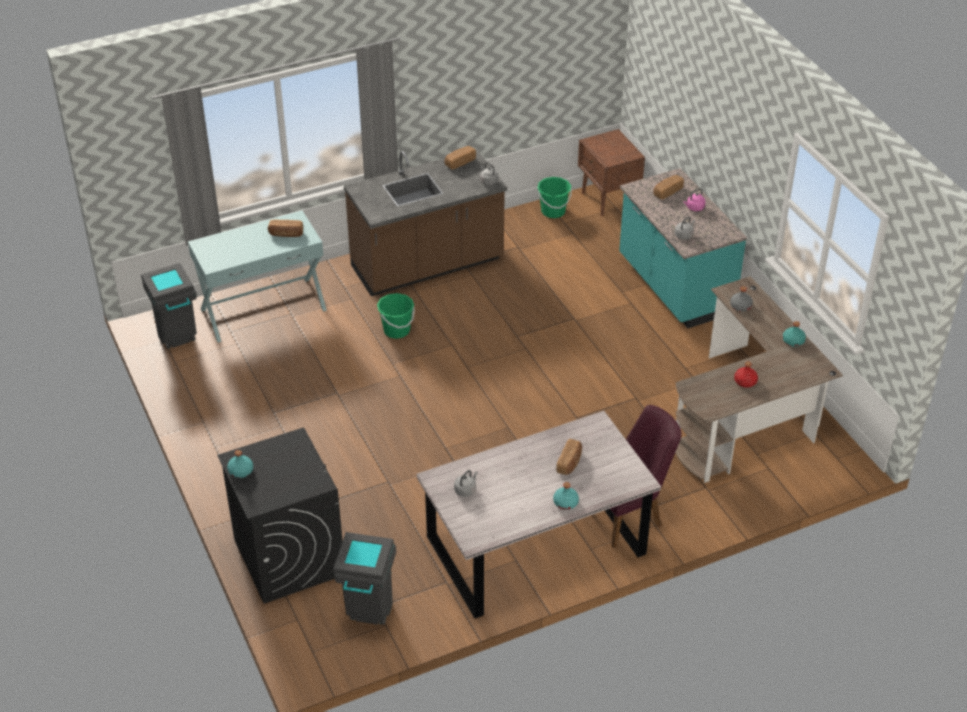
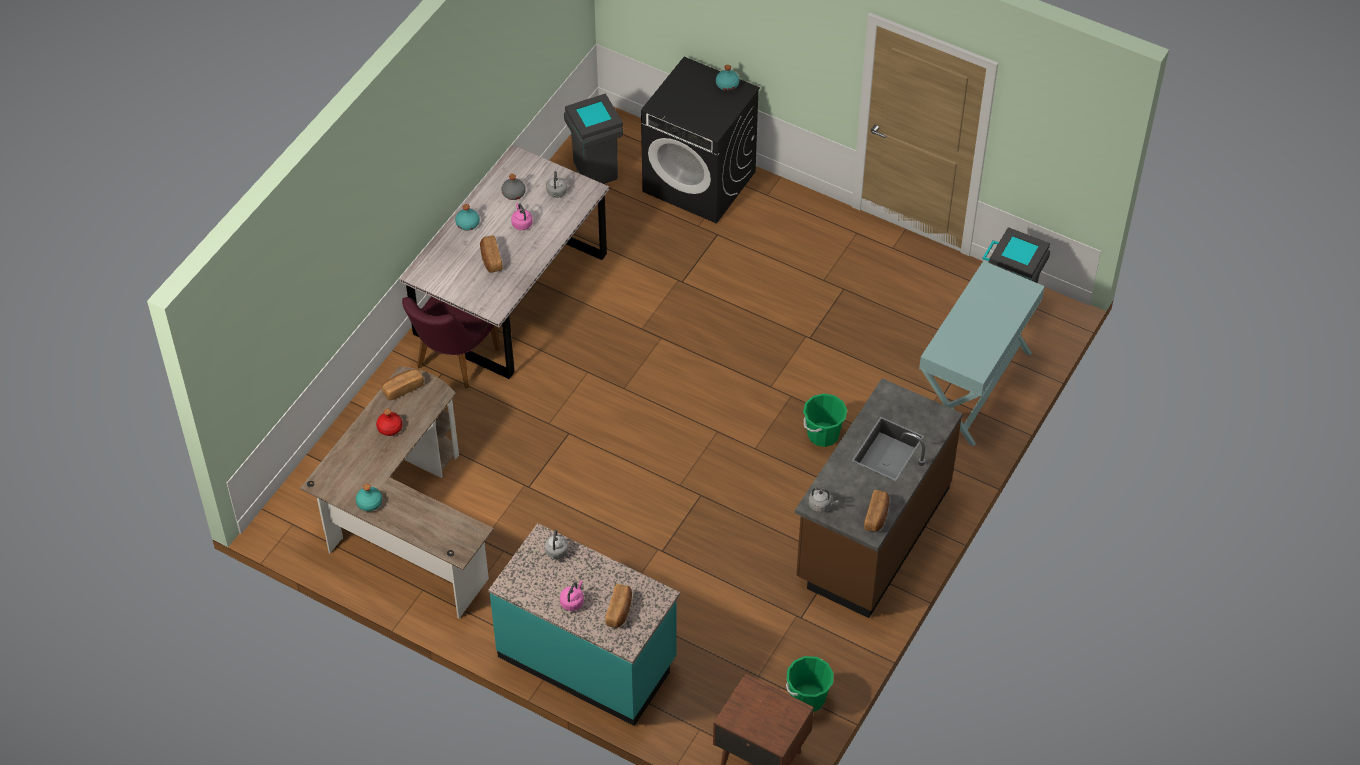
camera: 145 degrees right, 10 degrees up
(286, 234) = (964, 345): bread -> bread (403, 388)
(518, 479) = (521, 223): none -> pink kettle
(740, 306) = (448, 520): grey bottle -> grey bottle (514, 193)

